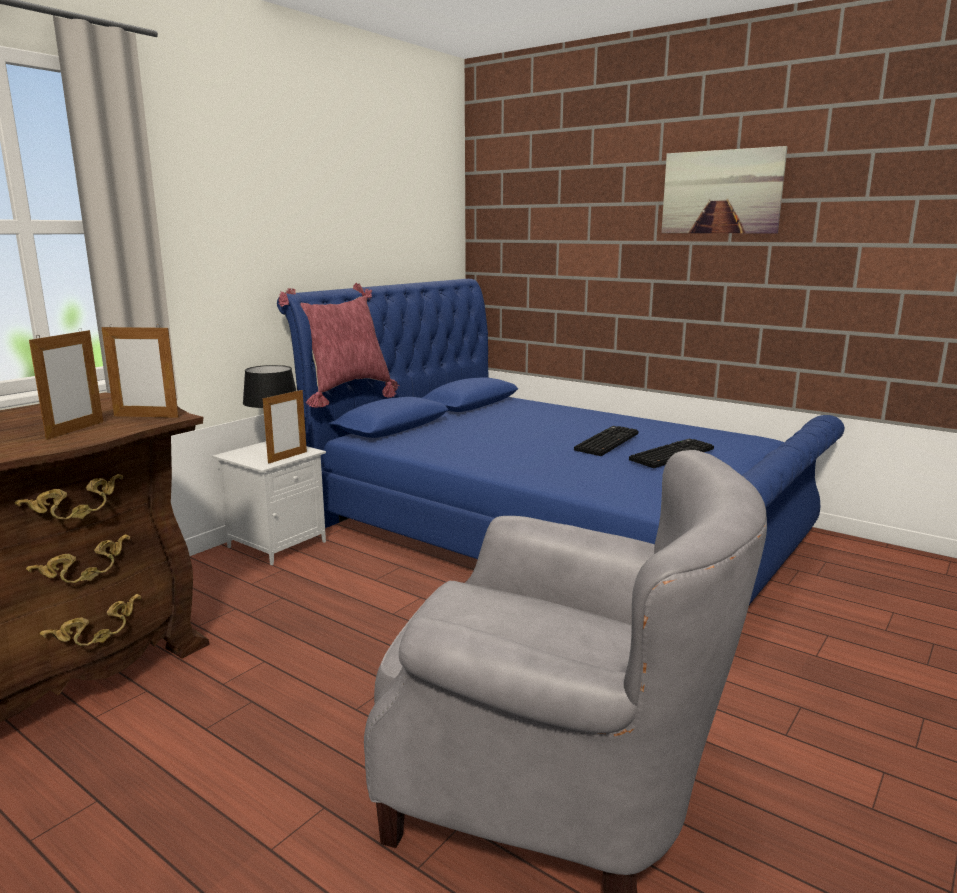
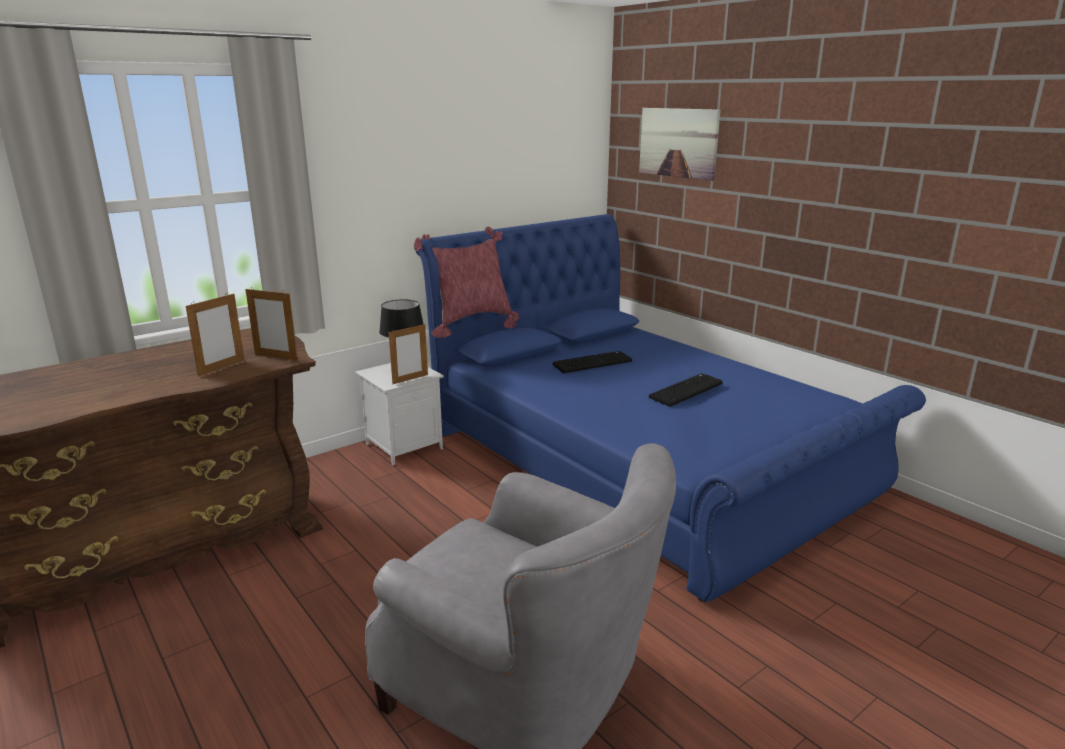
camera: 15 degrees right, 5 degrees up
(671, 454) = (737, 411): keyboard -> keyboard (592, 363)
(721, 192) = (831, 155): picture -> picture (678, 142)

